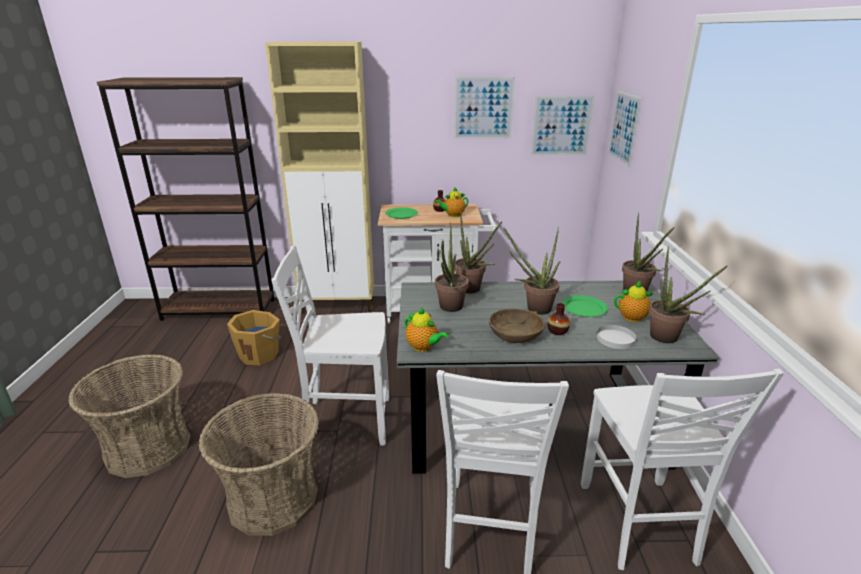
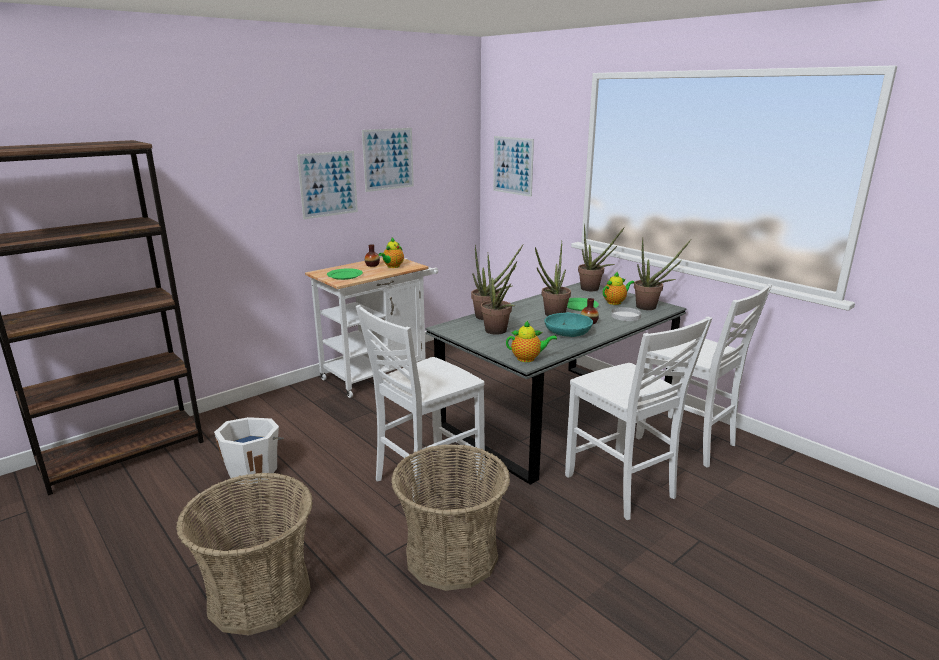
camera: 40 degrees left, 5 degrees down
(260, 354) = (253, 471): orange bucket -> white bucket
(339, 306) = (275, 402): beige cabinet -> none
(515, 333) = (567, 331): brown bowl -> turquoise bowl
(561, 126) = (450, 170): picture -> picture (328, 184)

